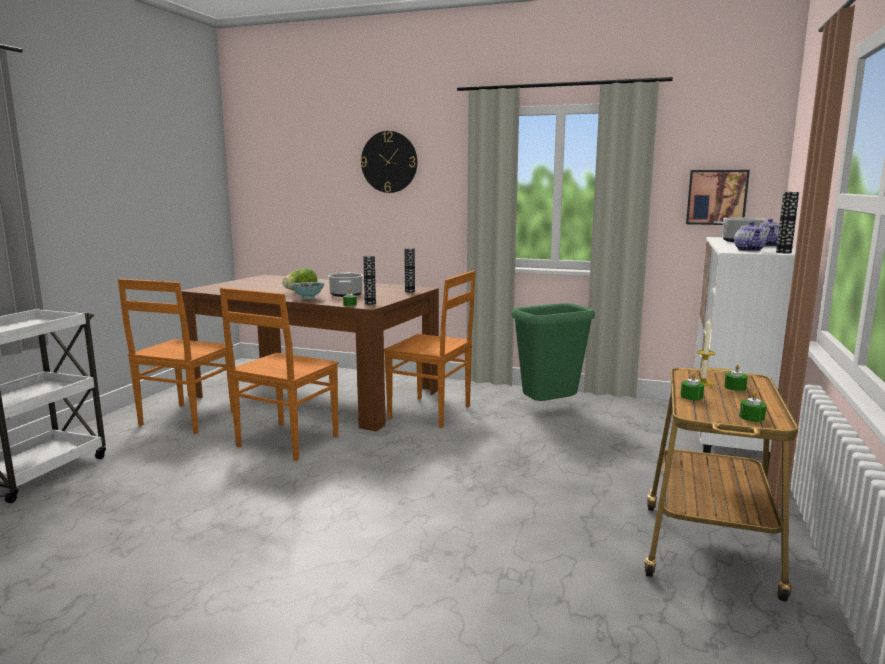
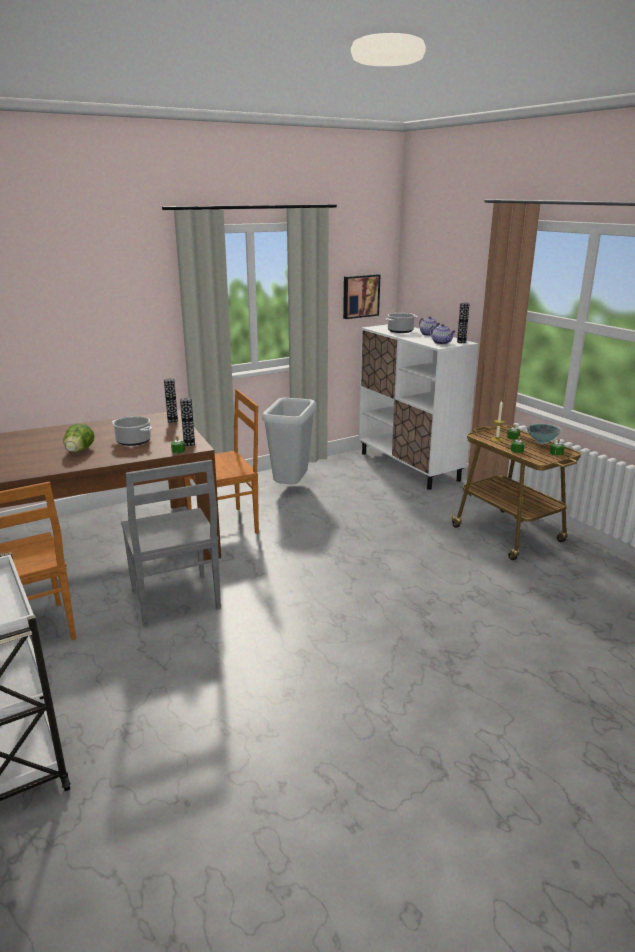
camera: 50 degrees left, 10 degrees up
(286, 442) = (176, 601): brown chair -> grey chair
(308, 298) = (116, 456): bowl -> bowl (542, 442)
(389, 162) = (83, 285): wall clock -> none
(549, 408) = (290, 487): green trash can -> grey trash can

